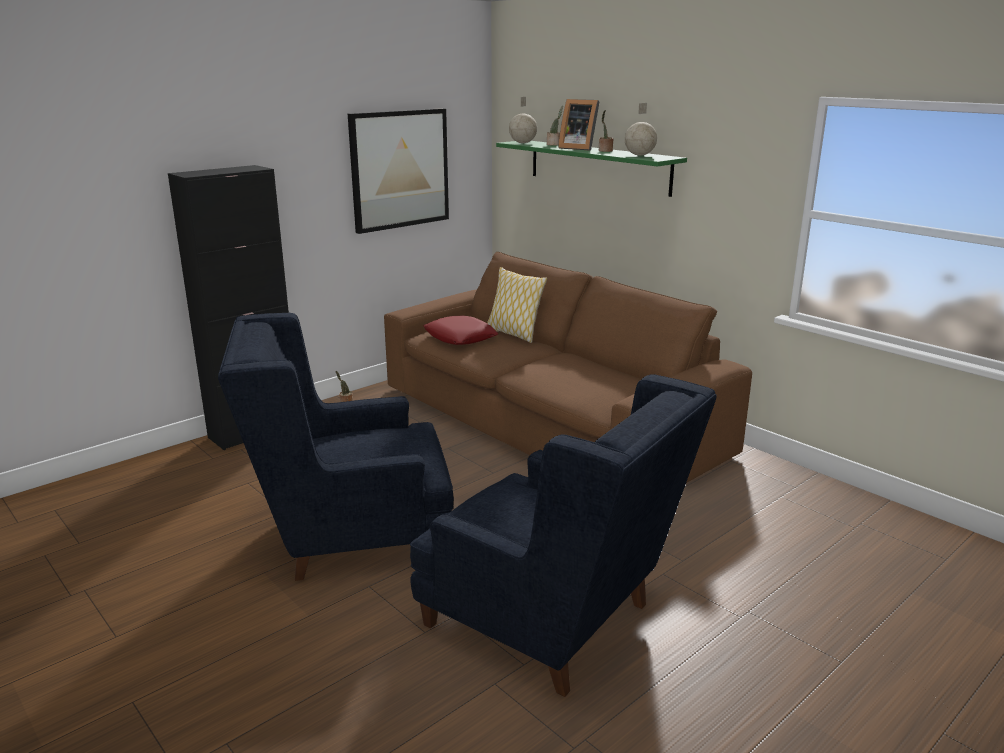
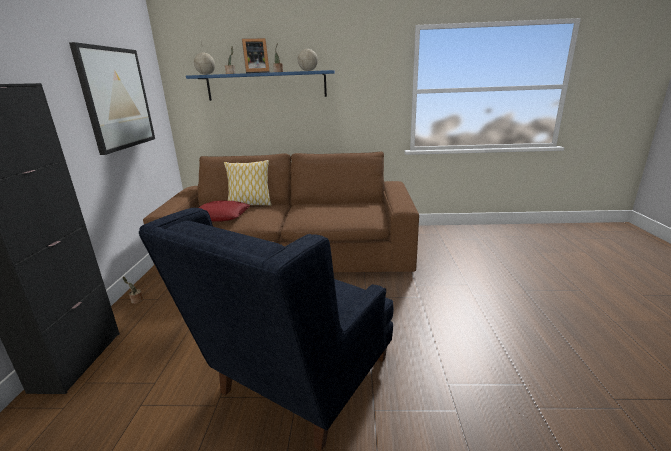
camera: 45 degrees left, 0 degrees up
(553, 622) = (489, 350): blue armchair -> none
(598, 166) = (266, 86): green shelf -> blue shelf

